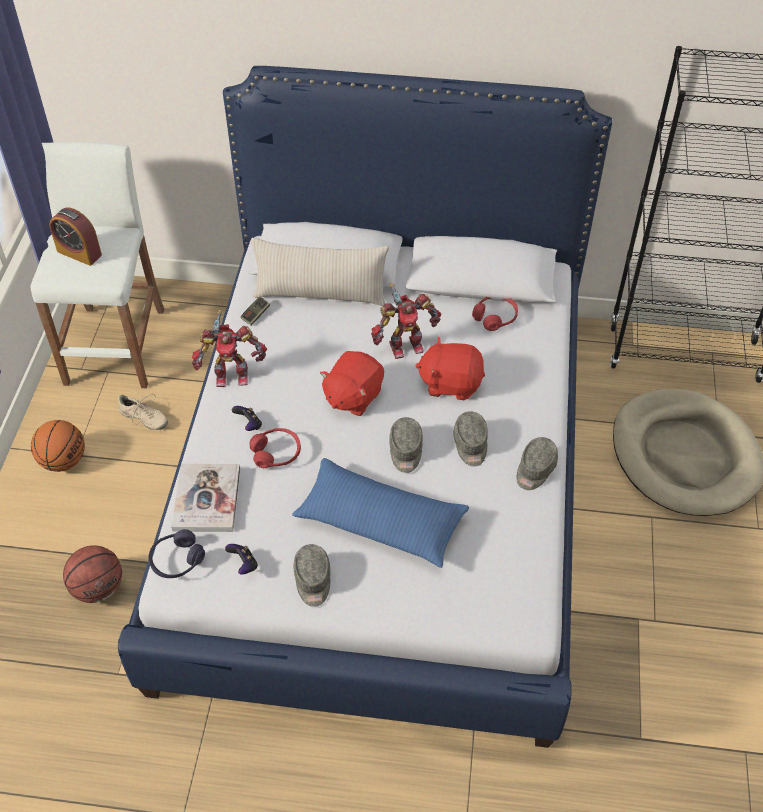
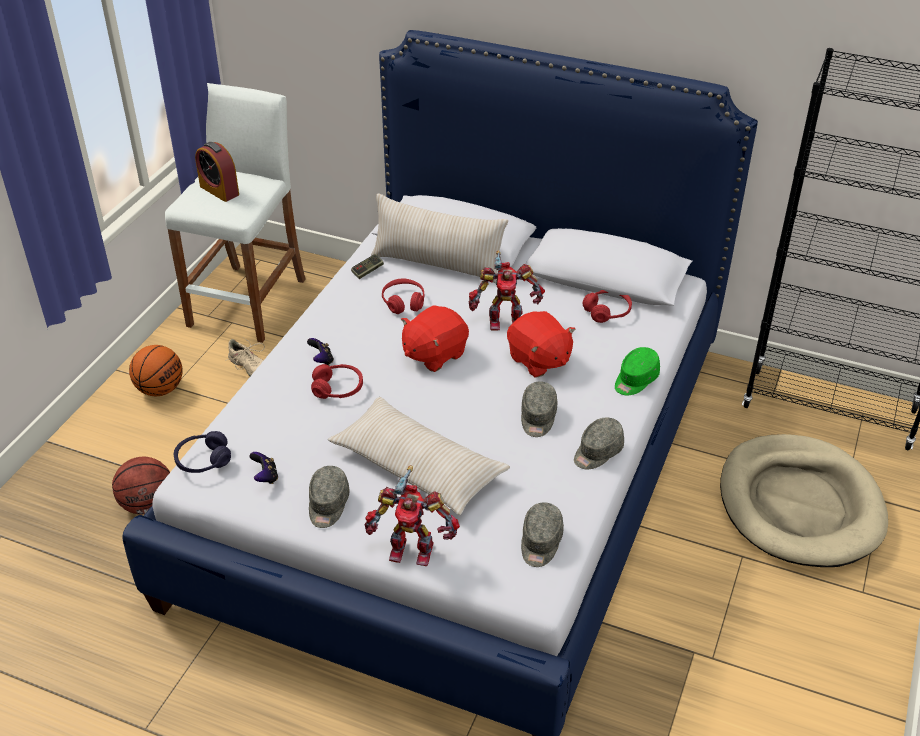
camera: 15 degrees right, 10 degrees down
(207, 499) = (254, 414): book -> none
(231, 375) = (323, 316): toy robot -> toy robot (412, 549)
(303, 343) = (403, 302): none -> red headphones
(380, 521) = (418, 467): blue pillow -> beige pillow
(405, 451) = (468, 410): grey cap -> grey cap (540, 543)
(450, 383) = (538, 360): red plush toy -> red plush toy turned 150 degrees counterclockwise
(543, 386) = (635, 380): none -> green cap

